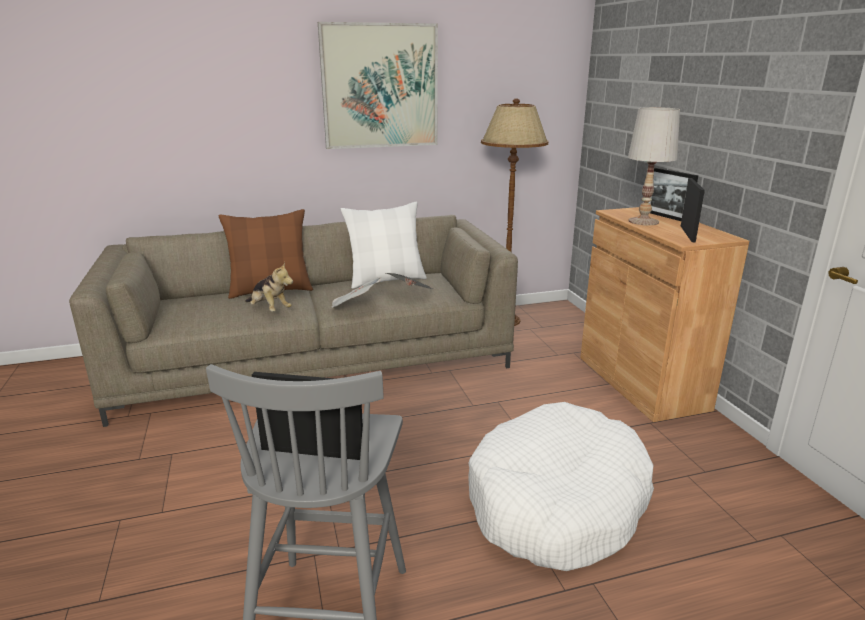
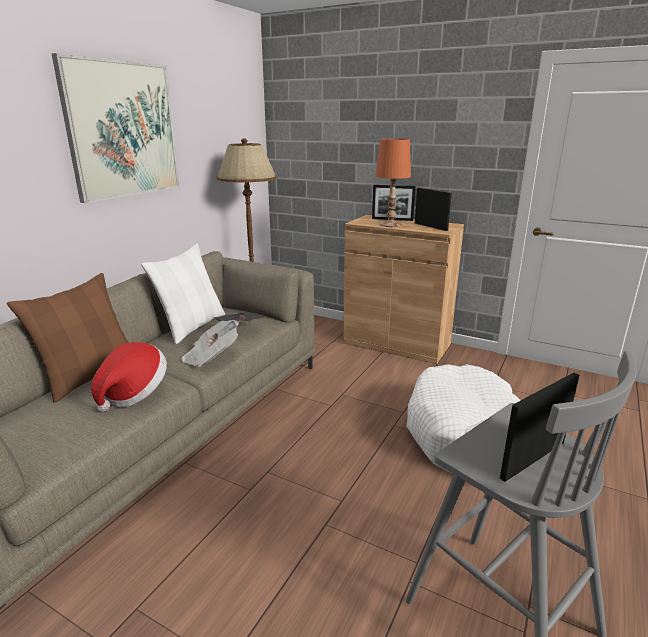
camera: 45 degrees left, 0 degrees up
(269, 310) = (133, 393): plush toy -> hat
(643, 221) = (390, 224): white table lamp -> orange table lamp

